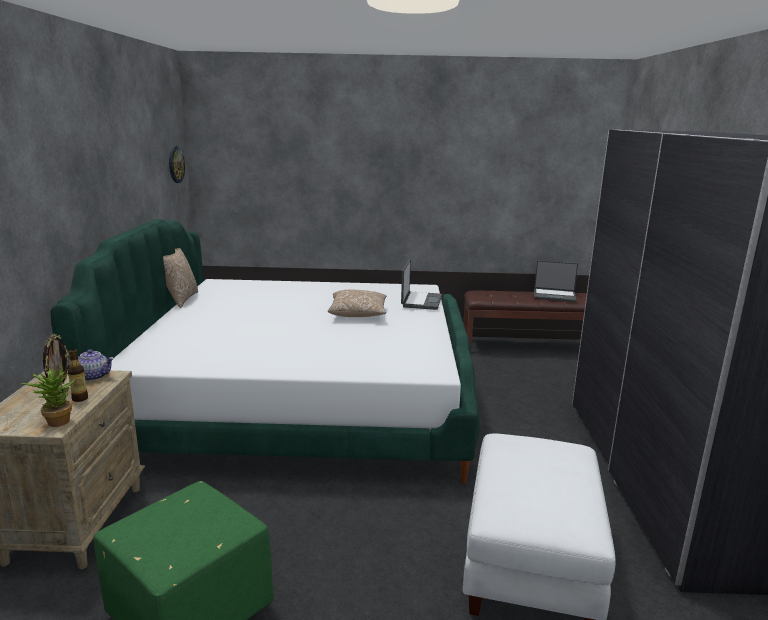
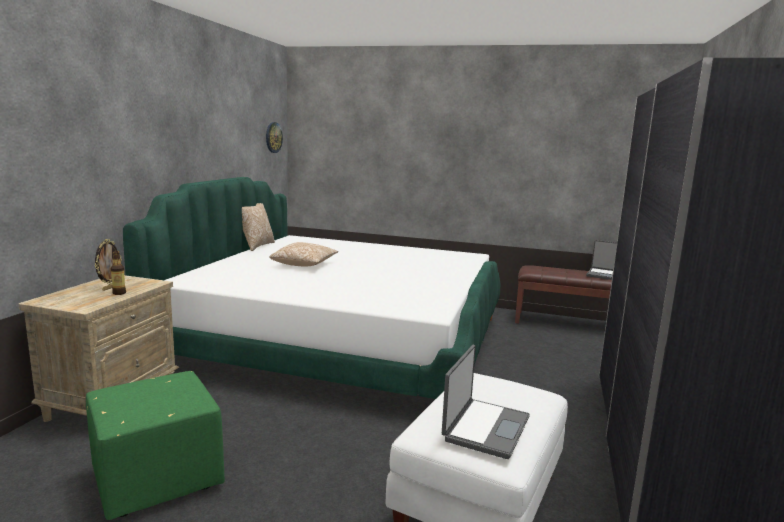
camera: 15 degrees right, 5 degrees down
(56, 421) = (90, 304): potted plant -> none
(94, 376) = (142, 281): teapot -> none
(358, 314) = (396, 267): pillow -> pillow (304, 265)
(420, 301) = (461, 264): laptop -> laptop (484, 428)

